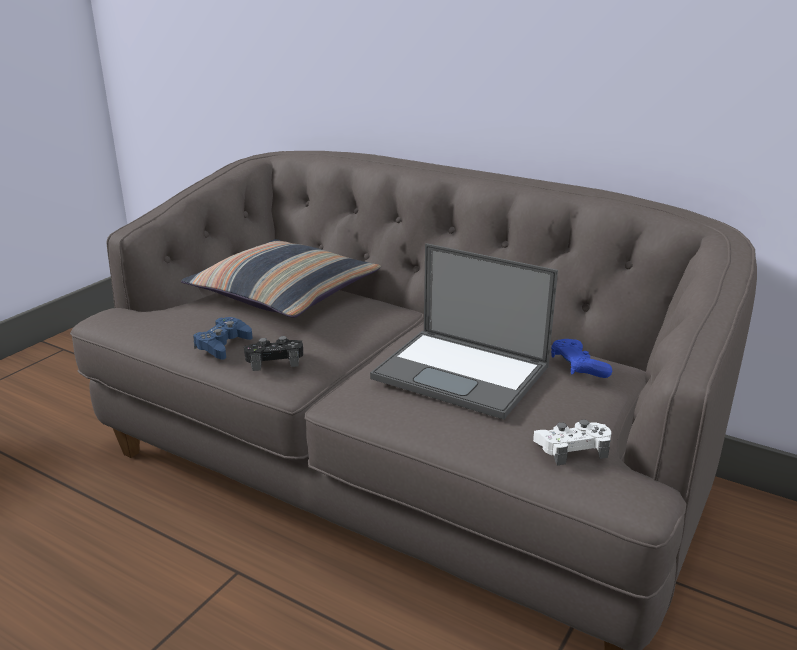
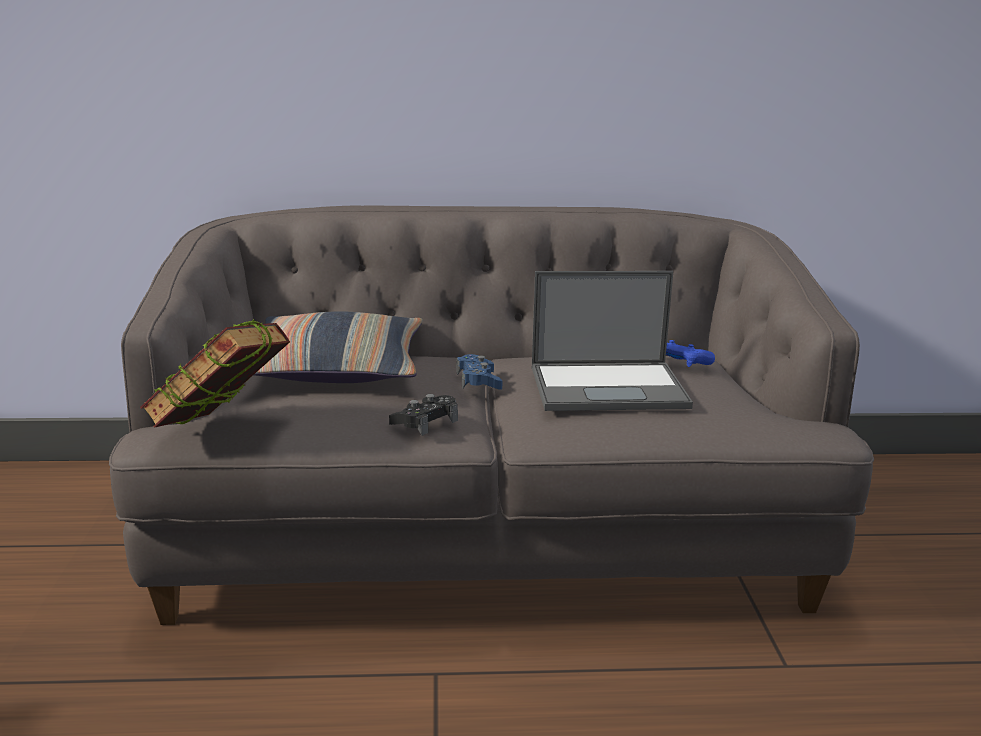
camera: 35 degrees left, 5 degrees down
(140, 325) = (222, 431): none -> book
(223, 345) = (353, 423): blue game controller -> blue game controller (478, 380)
(572, 448) = (759, 414): white game controller -> none

